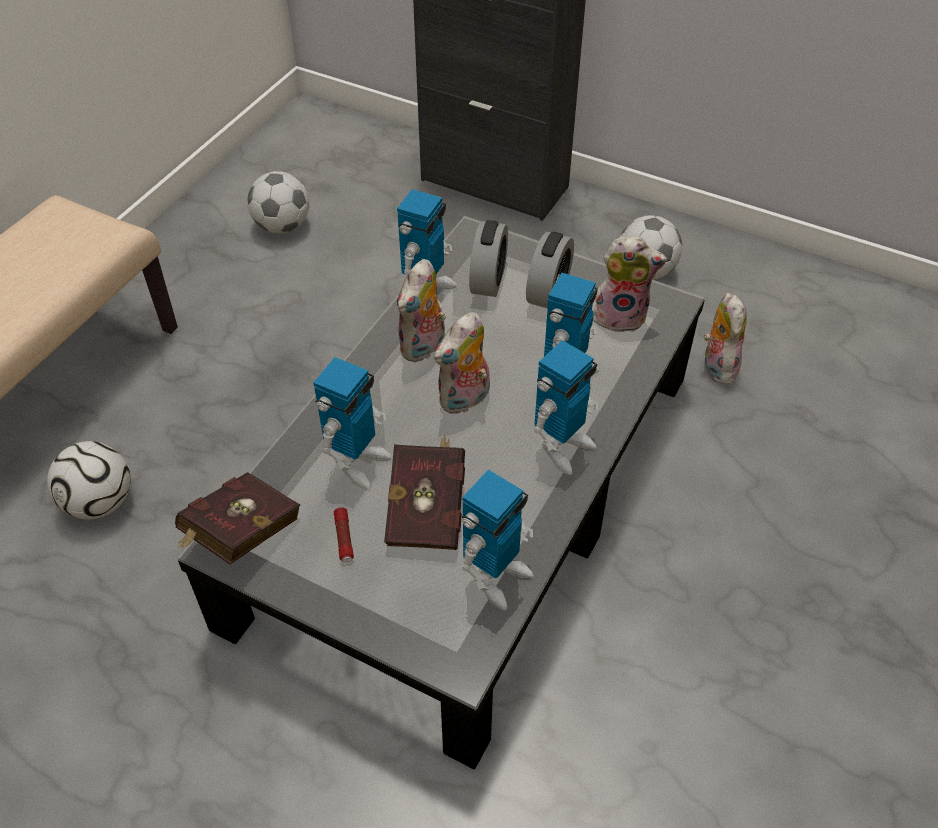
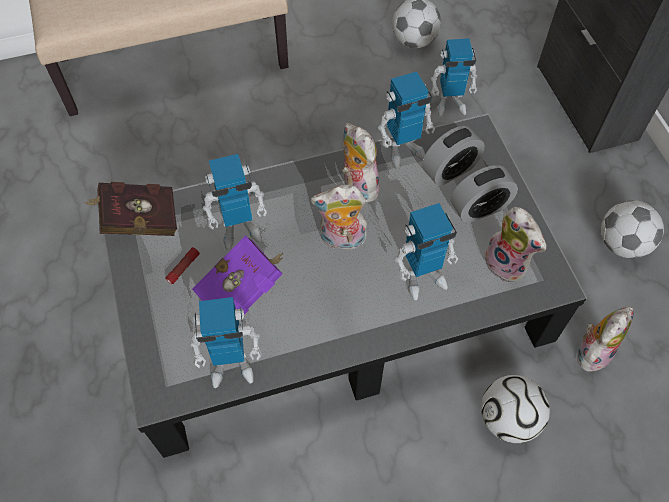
camera: 45 degrees right, 10 degrees up
(99, 502) = (150, 144): football -> football (507, 418)
(424, 347) = (357, 186): plush toy -> plush toy turned 75 degrees clockwise
(428, 509) = (243, 290): red book -> purple book
(562, 448) = (362, 320): toy robot -> toy robot (450, 104)

